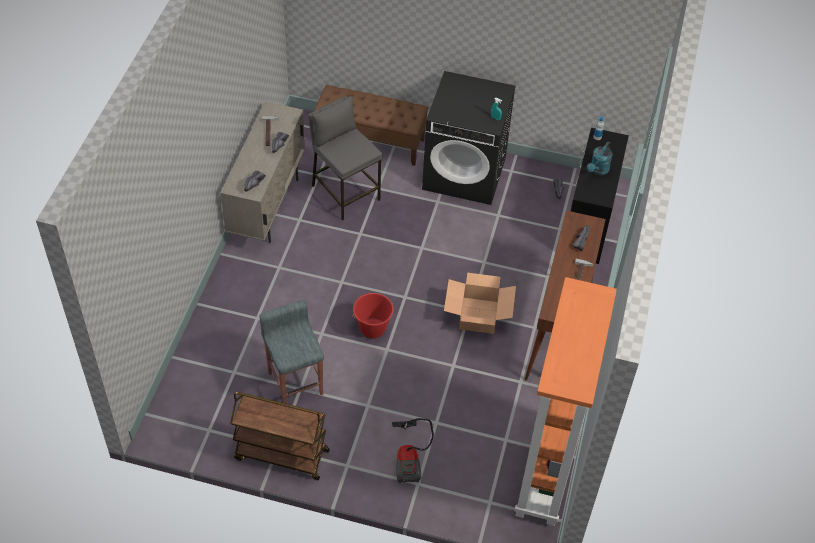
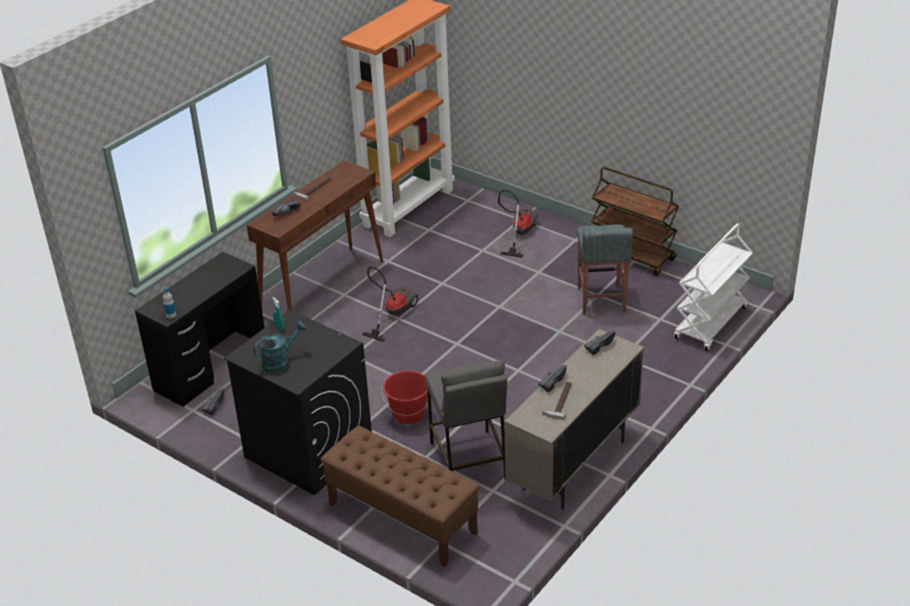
camera: 155 degrees left, 15 degrees down
(185, 377) = (711, 324): none -> white cart
(373, 328) = (504, 324): red bucket -> red bucket (408, 415)
(477, 315) = (392, 314): cardboard box -> vacuum cleaner
(598, 170) = (203, 284): turquoise watering can -> turquoise watering can (280, 360)

